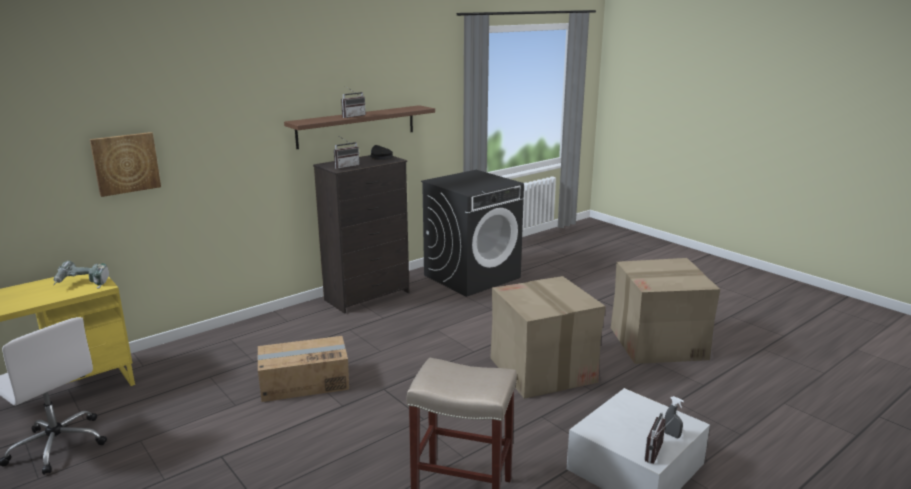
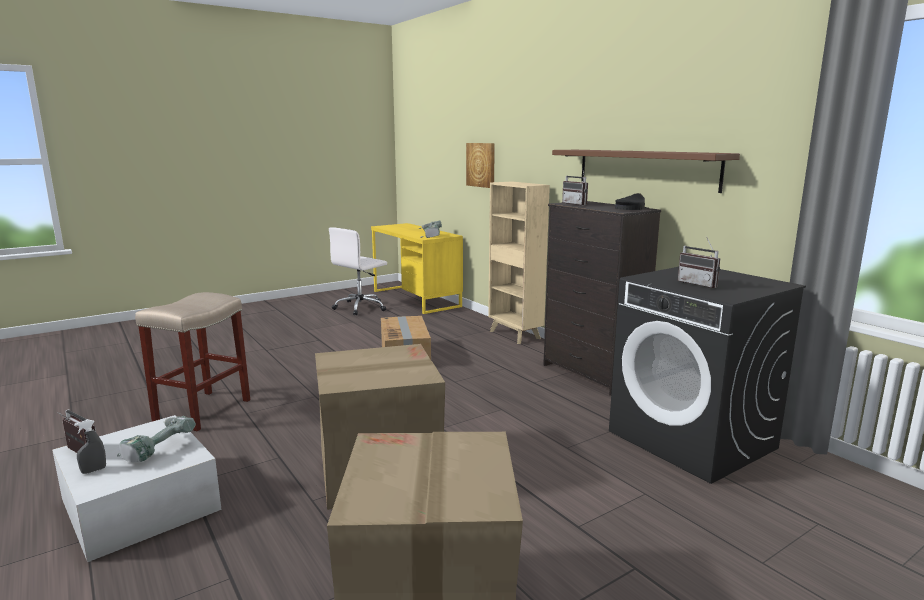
camera: 95 degrees right, 5 degrees down
(255, 325) = (515, 335): none -> beige bookcase
(352, 116) = (616, 150): radio -> radio (700, 284)
(627, 417) = (157, 449): none -> power drill

